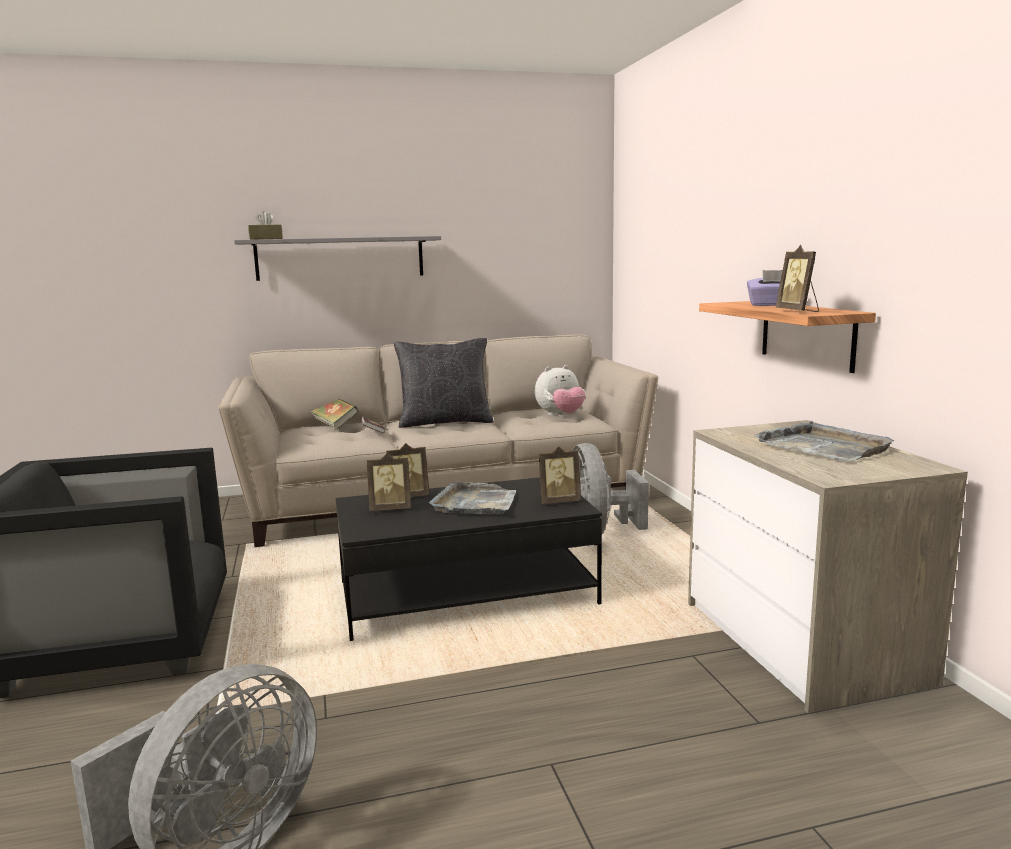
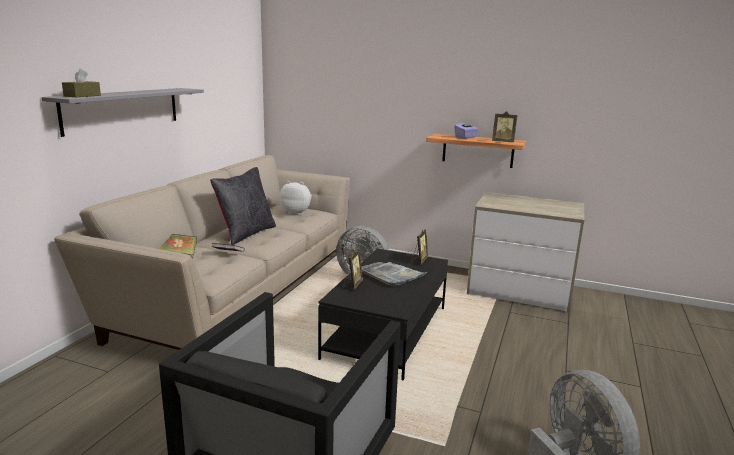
camera: 55 degrees left, 5 degrees up
(390, 508) = (367, 294): picture frame -> none
(560, 415) = (296, 213): plush toy -> plush toy turned 90 degrees counterclockwise
(823, 447) = (531, 203): grey tray -> none

